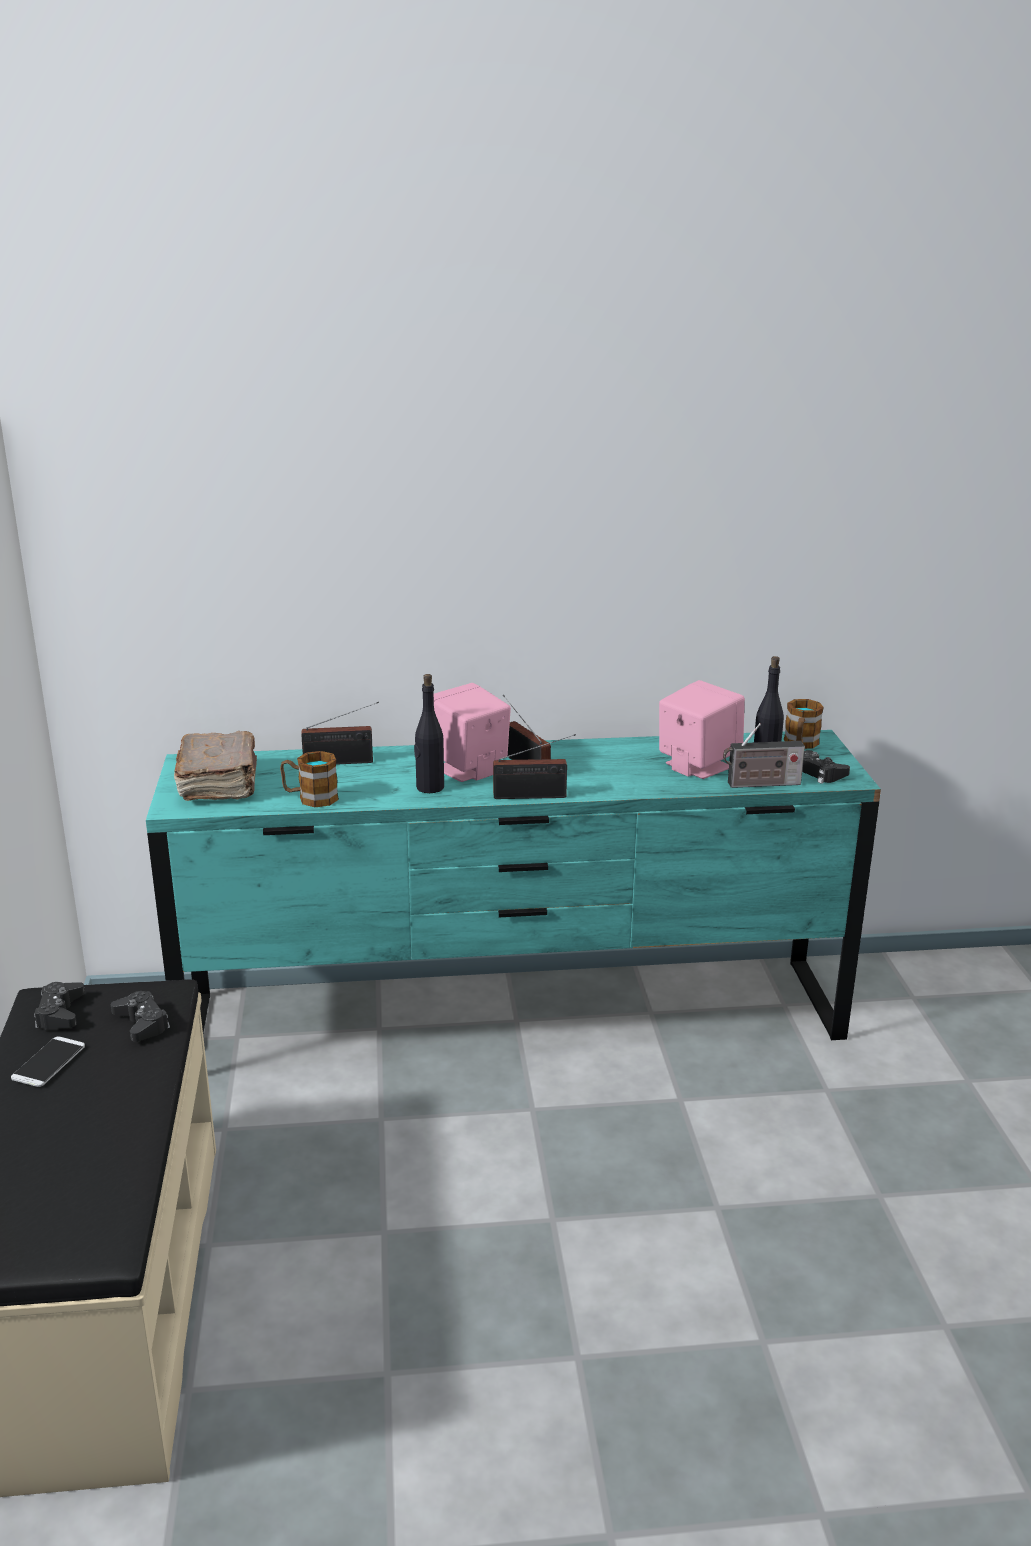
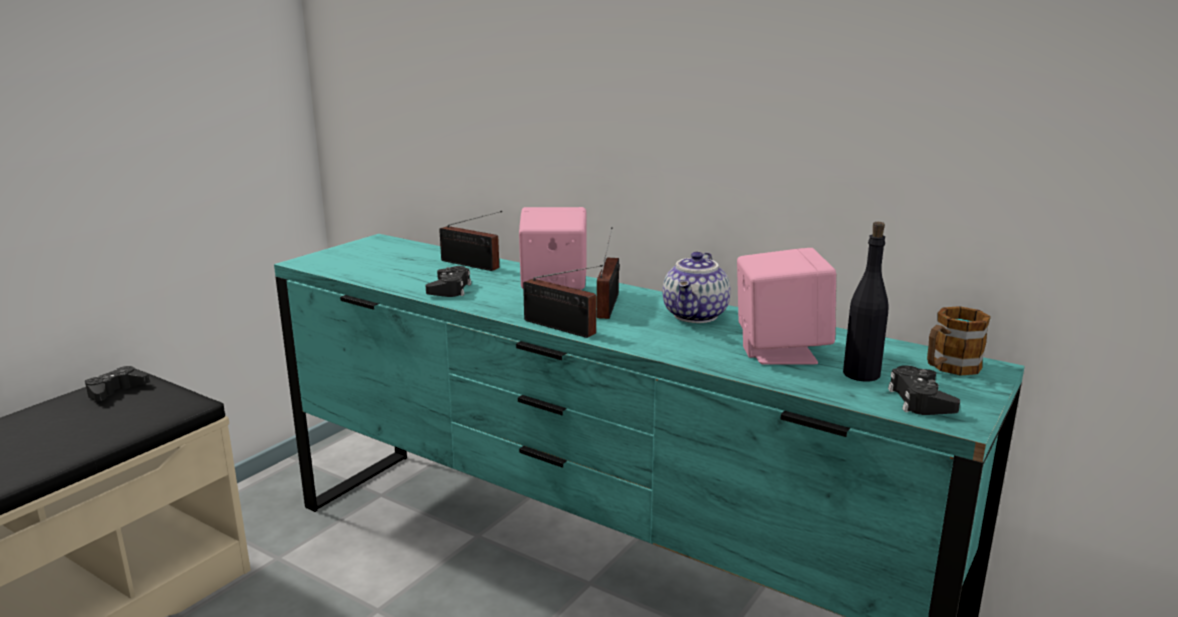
camera: 40 degrees right, 5 degrees down
(48, 1062) = (47, 418): phone -> none
(142, 1023) = (135, 417): black game controller -> black game controller (449, 289)
(220, 783) = (364, 256): brown book -> none
(310, 798) = (396, 280): mug -> none
(429, 787) = (493, 298): black bottle -> none
(601, 754) = (696, 316): none -> teapot
(760, 784) = (821, 389): radio -> none

